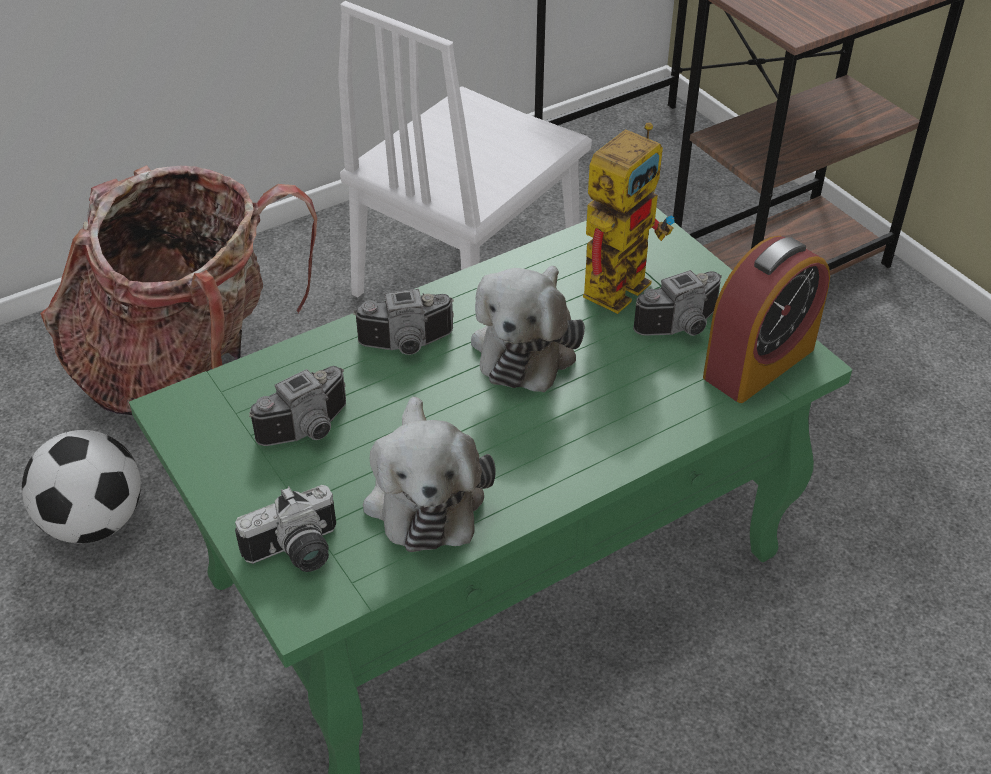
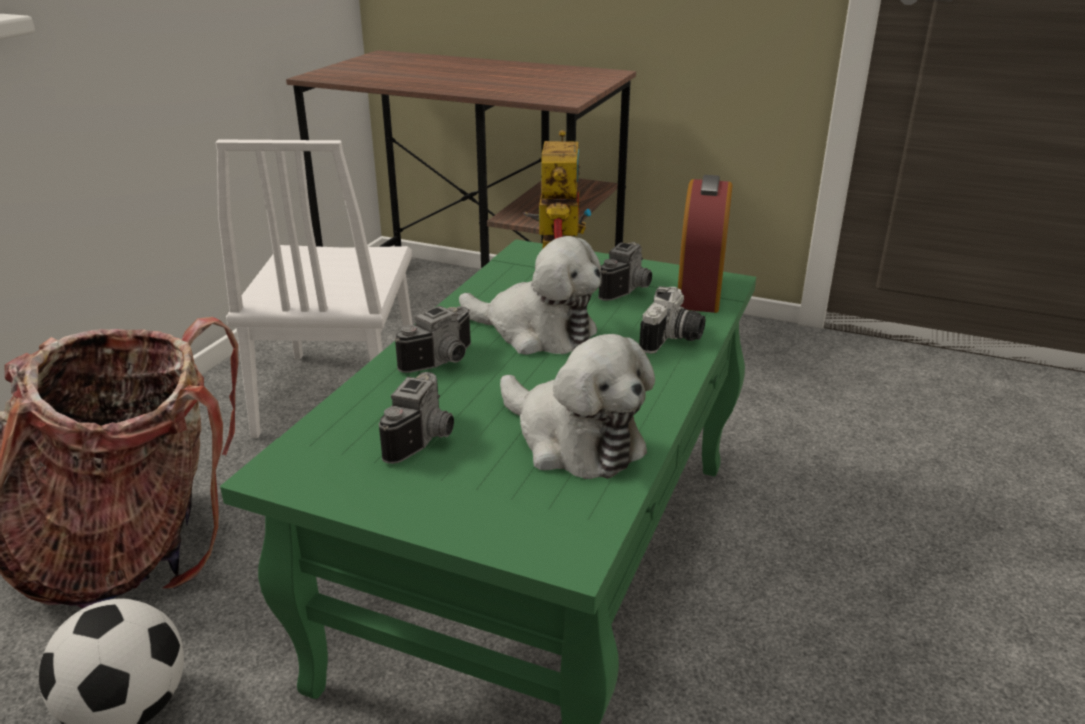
camera: 35 degrees left, 15 degrees down
(297, 554) = (517, 521): camera -> camera (674, 340)
(527, 345) = (536, 332): plush toy -> plush toy turned 45 degrees counterclockwise

